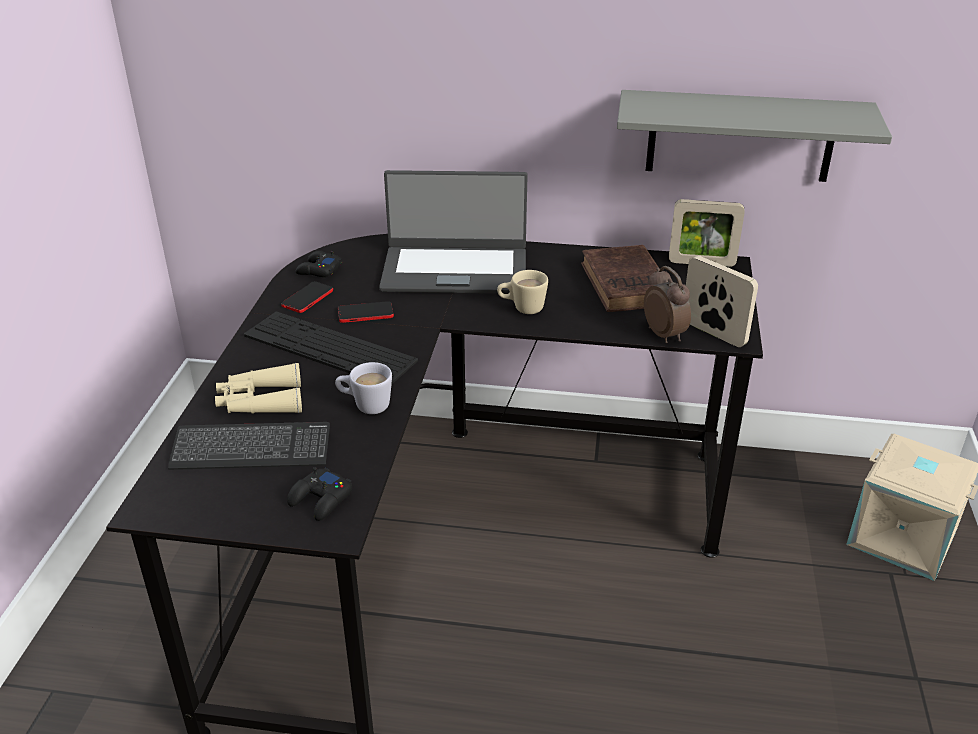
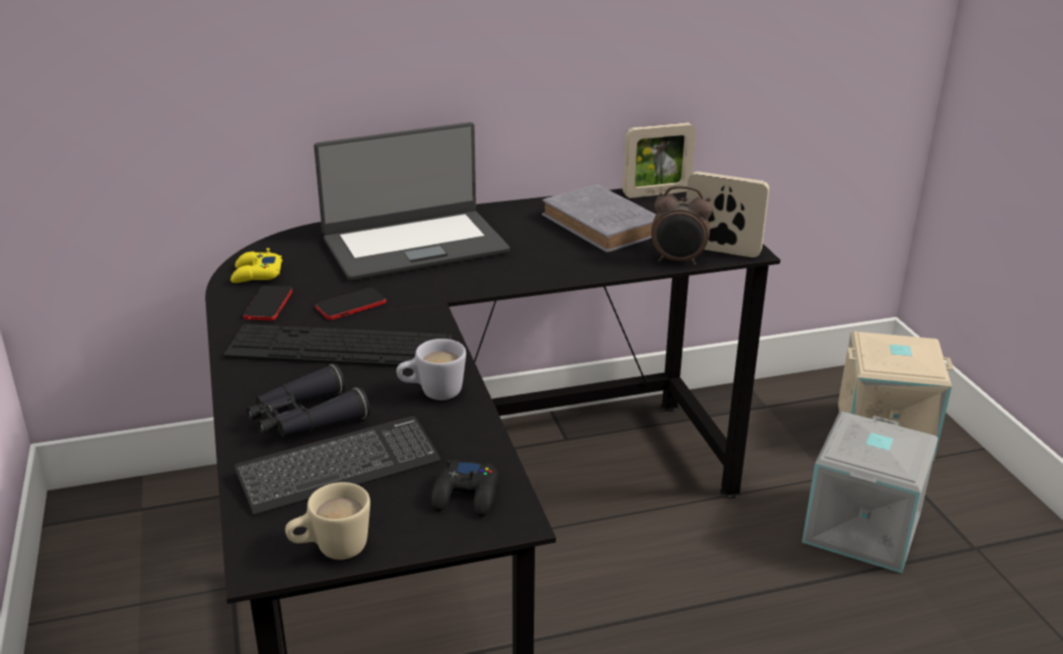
camera: 25 degrees left, 5 degrees down
(260, 401) = (305, 418): beige binoculars -> black binoculars
(318, 270) = (256, 274): black game controller -> yellow game controller
(522, 308) = (518, 266): beige mug -> beige mug (331, 550)
(627, 286) = (604, 226): brown book -> grey book
(664, 334) = (678, 261): alarm clock -> alarm clock turned 150 degrees clockwise
(740, 136) = (674, 54): grey shelf -> none
(815, 624) = (864, 529): none -> grey storage box

